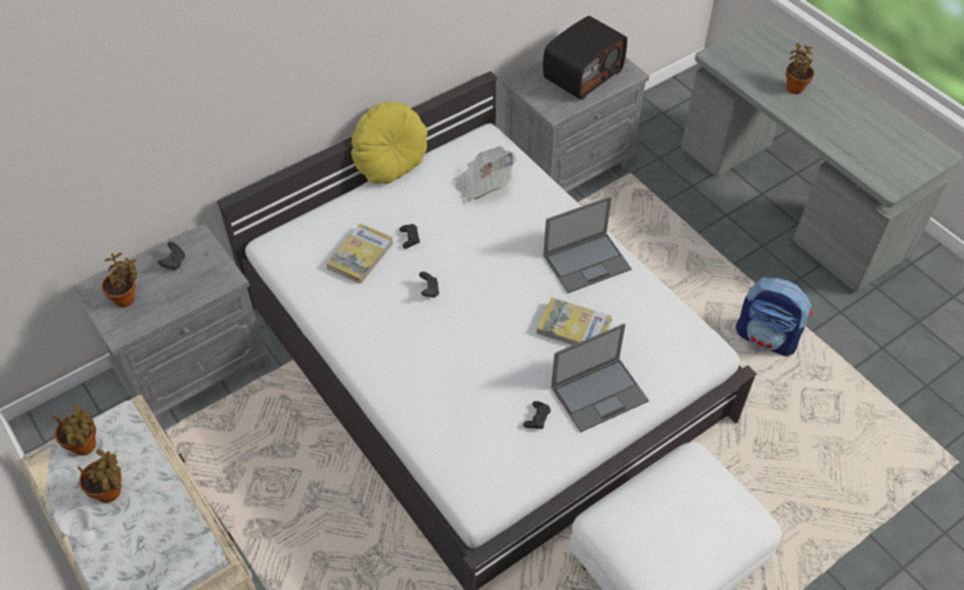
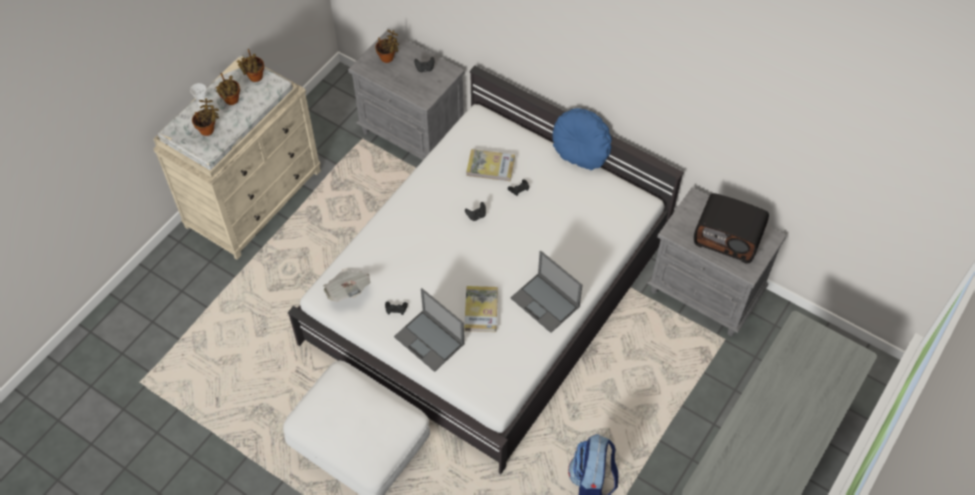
camera: 70 degrees right, 5 degrees up
(391, 169) = (580, 156): yellow pillow -> blue pillow
(483, 185) = (591, 216): newspaper -> newspaper (348, 290)
(794, 87) = (792, 395): potted plant -> potted plant (209, 130)

